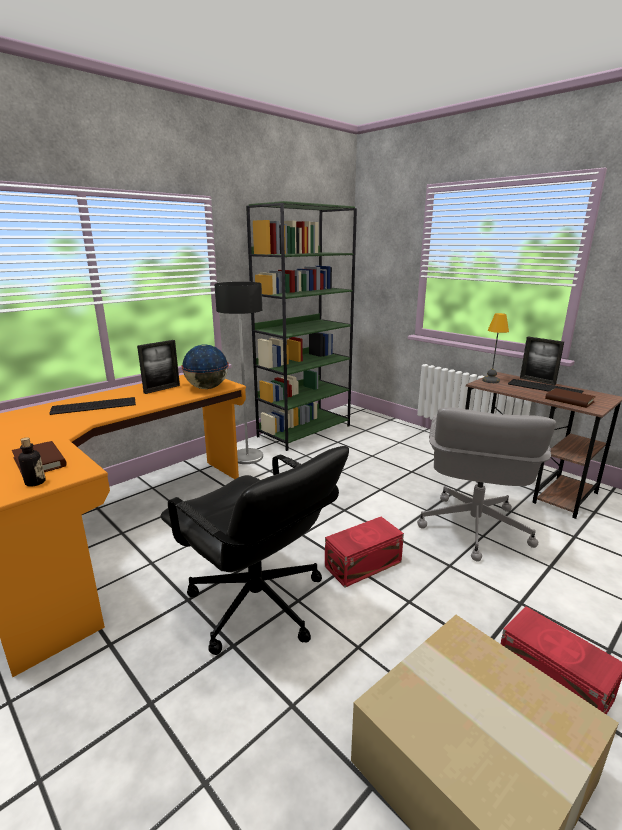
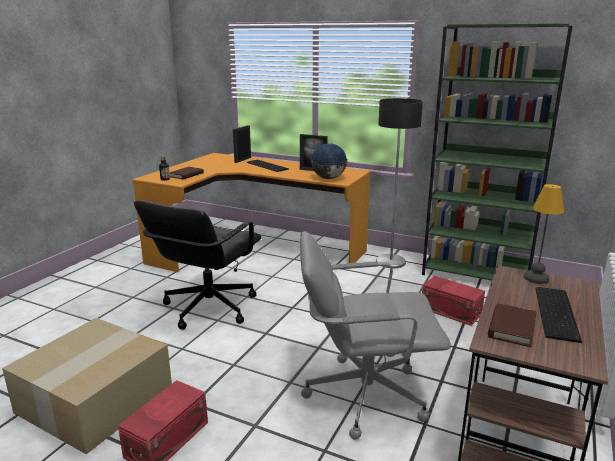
camera: 70 degrees right, 0 degrees up
(361, 564) = (269, 338): red storage box -> red storage box (450, 311)
(537, 381) = (589, 309): picture frame -> picture frame (242, 160)

